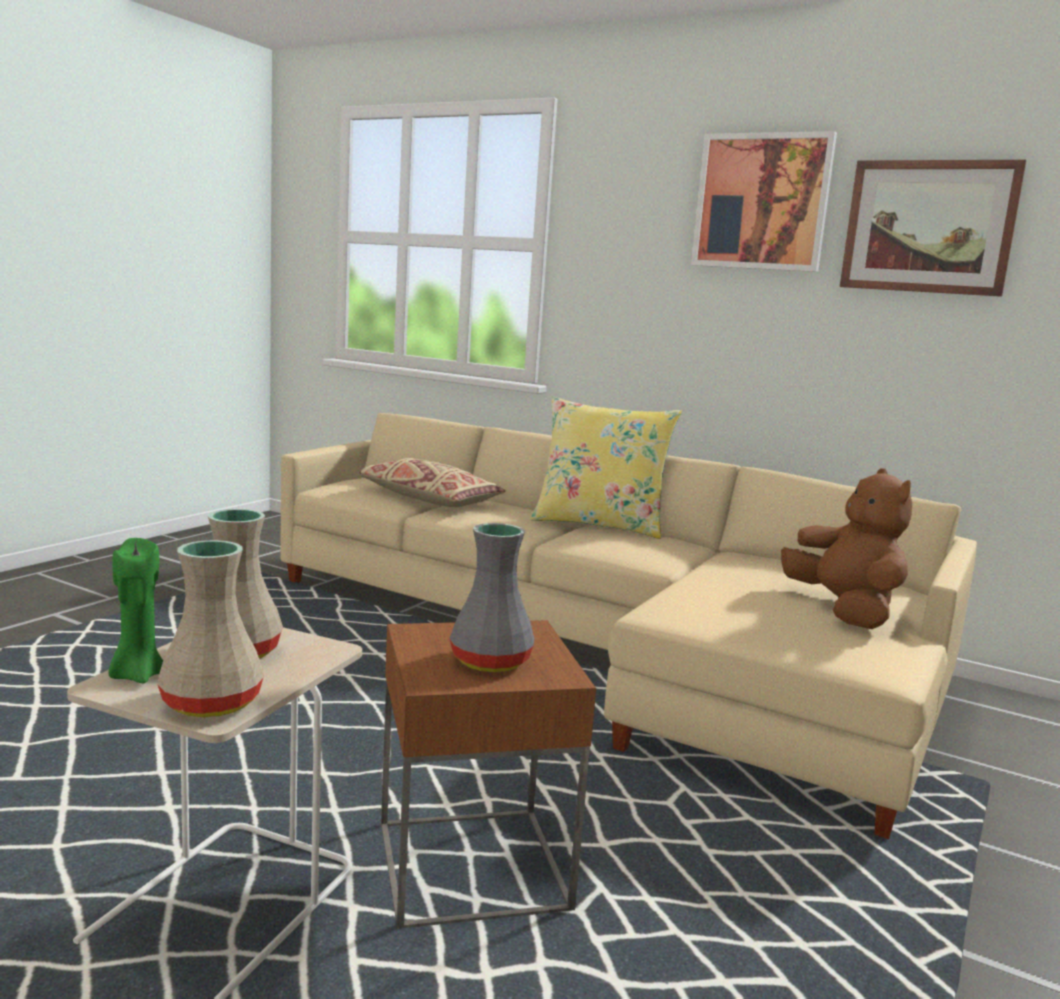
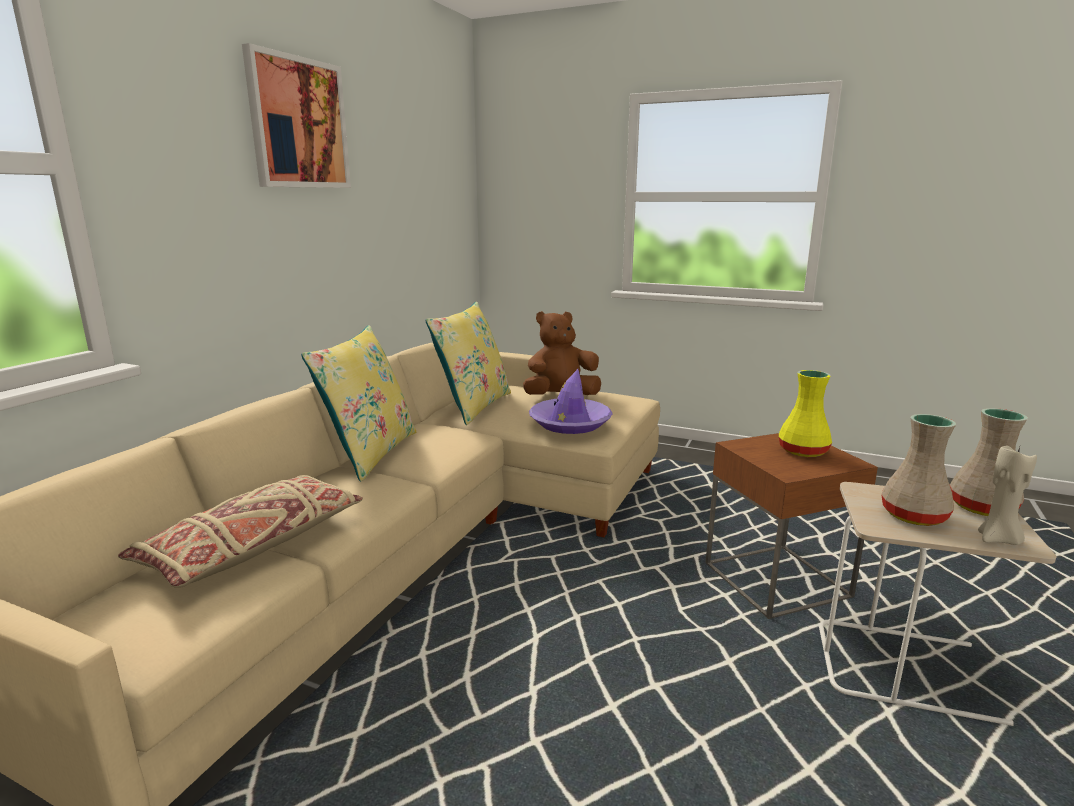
camera: 95 degrees left, 5 degrees up
(137, 675) = (998, 540): green candle -> beige candle
(489, 662) = (804, 451): grey vase -> yellow vase
(702, 598) = (570, 423): none -> purple hat
(764, 563) = (473, 406): none -> yellow pillow
(928, 227) = (390, 152): picture -> none

